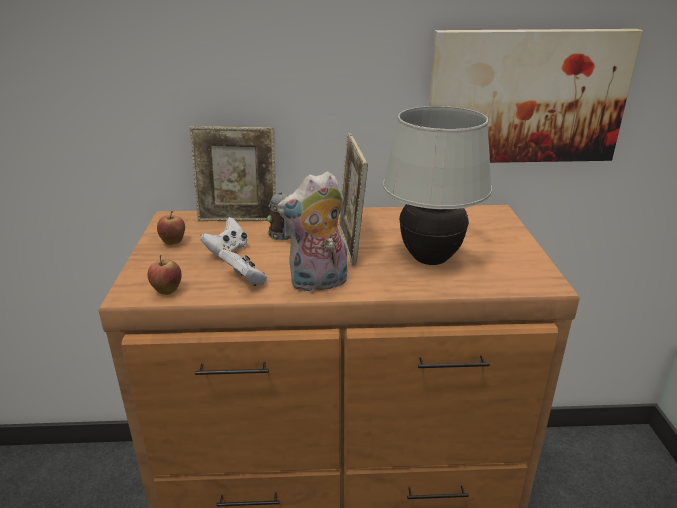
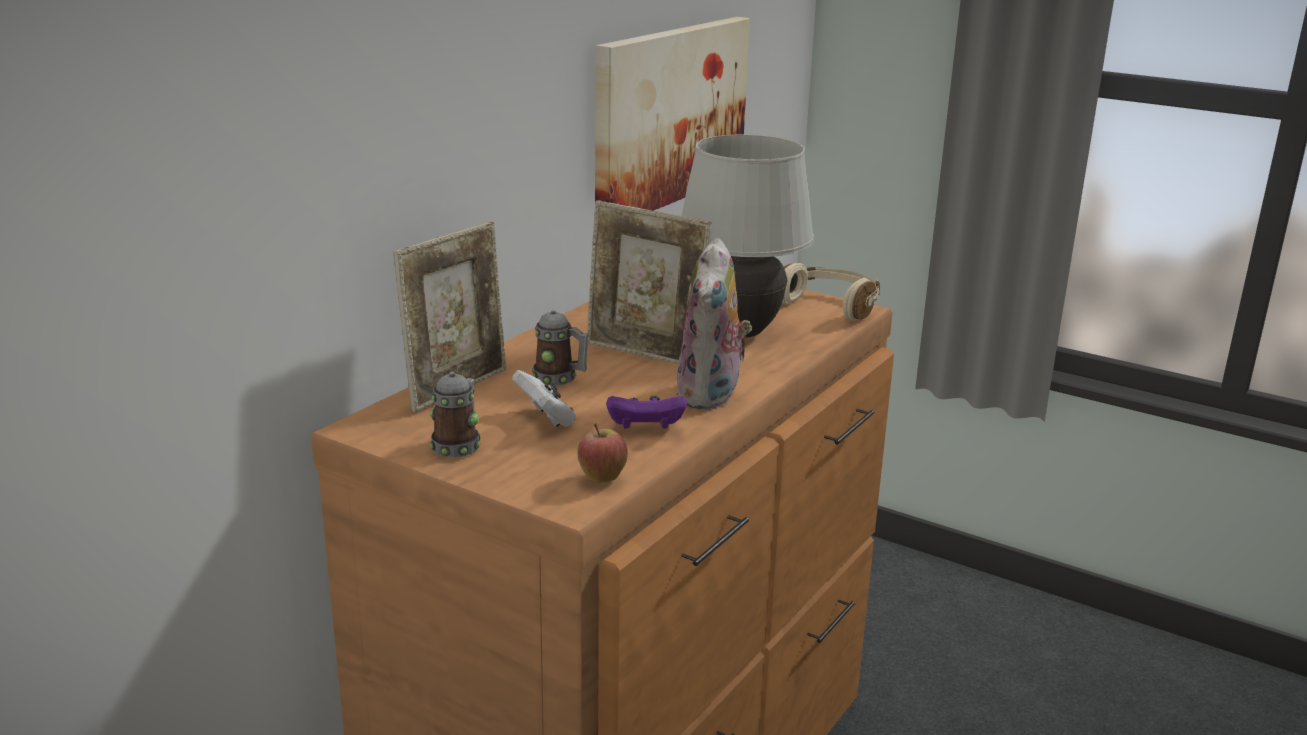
camera: 55 degrees left, 5 degrees down
(173, 243) = (458, 444): apple -> mug
(245, 281) = (645, 429): white game controller -> purple game controller
(536, 273) = (831, 305): none -> beige headphones

